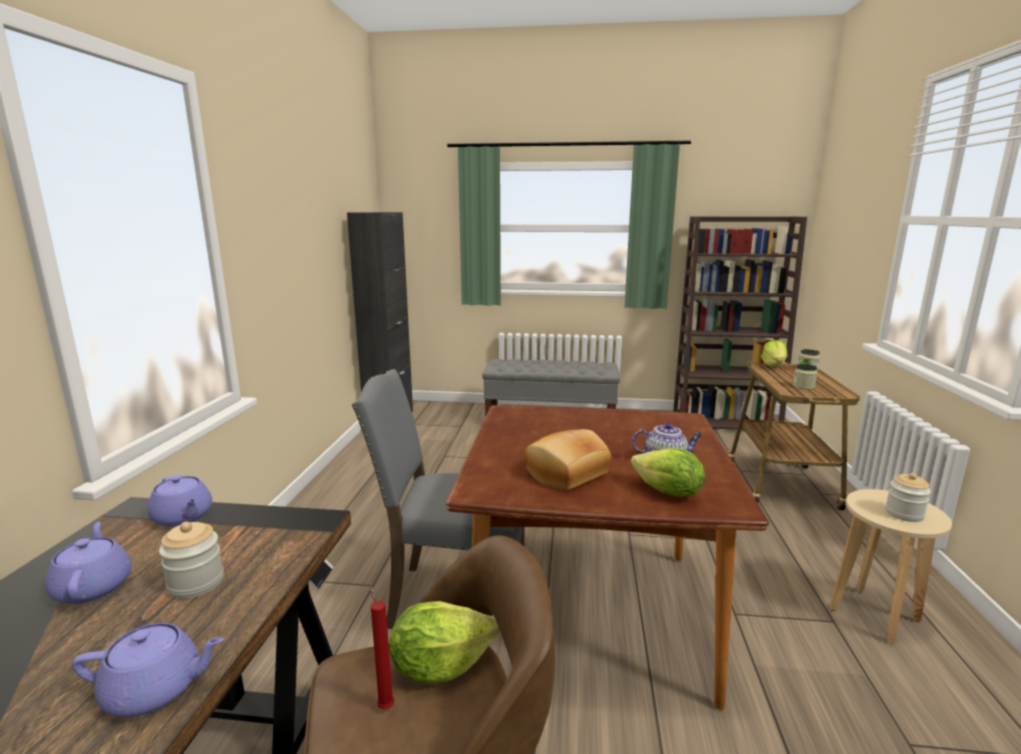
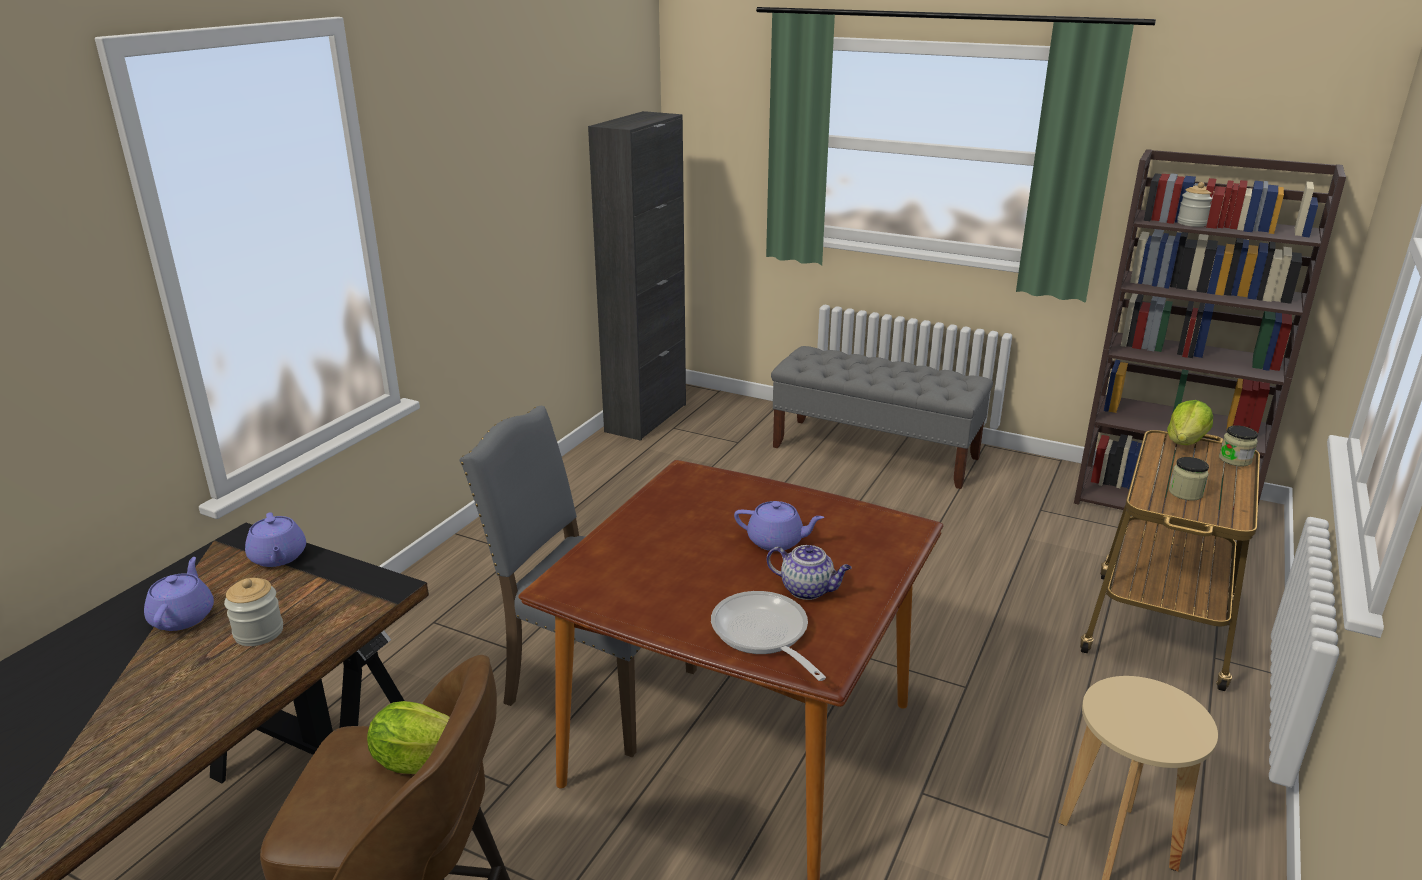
camera: 20 degrees right, 10 degrees up
(156, 690) = (193, 720): purple teapot -> purple teapot (776, 541)
(385, 706) = (355, 779): red candle -> none
(568, 474) = (674, 585): bread -> none
(668, 493) = (763, 635): lettuce -> frying pan
(904, 514) = (1150, 725): jar -> jar (1192, 223)

